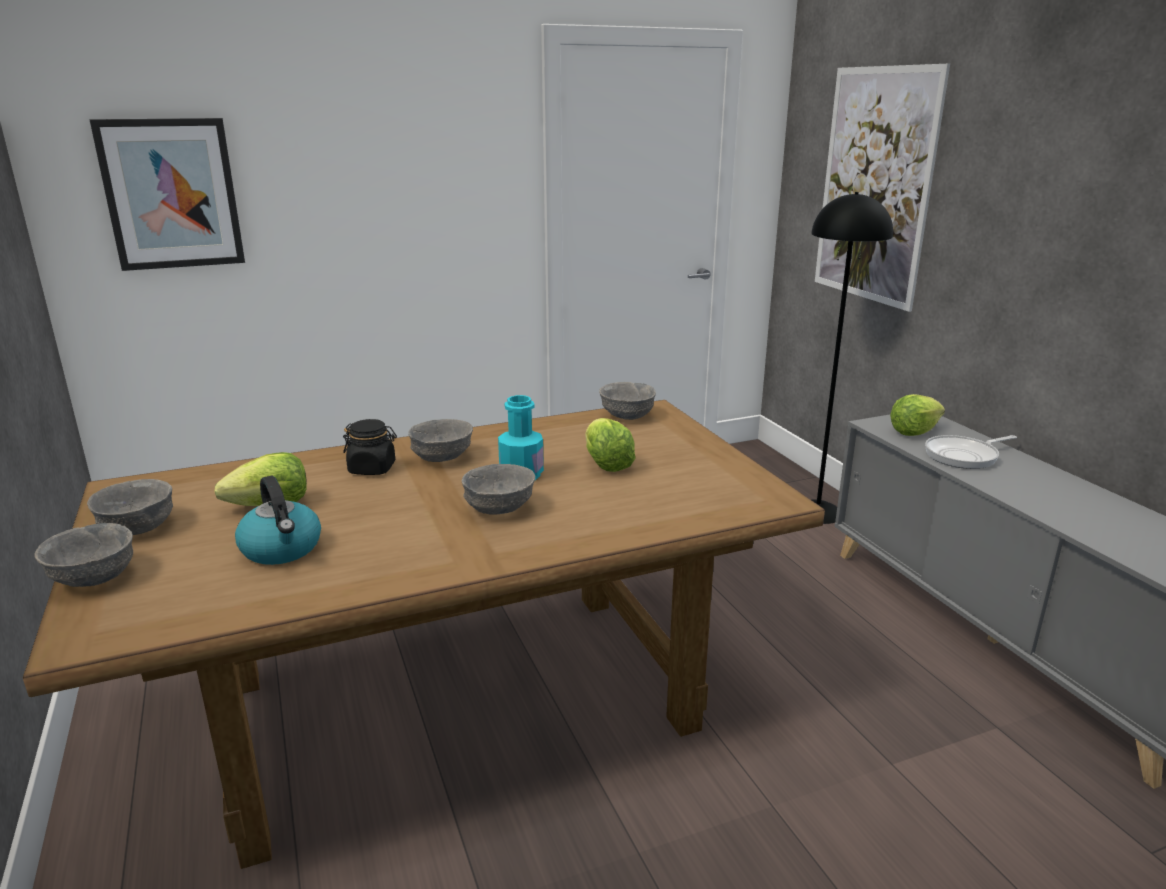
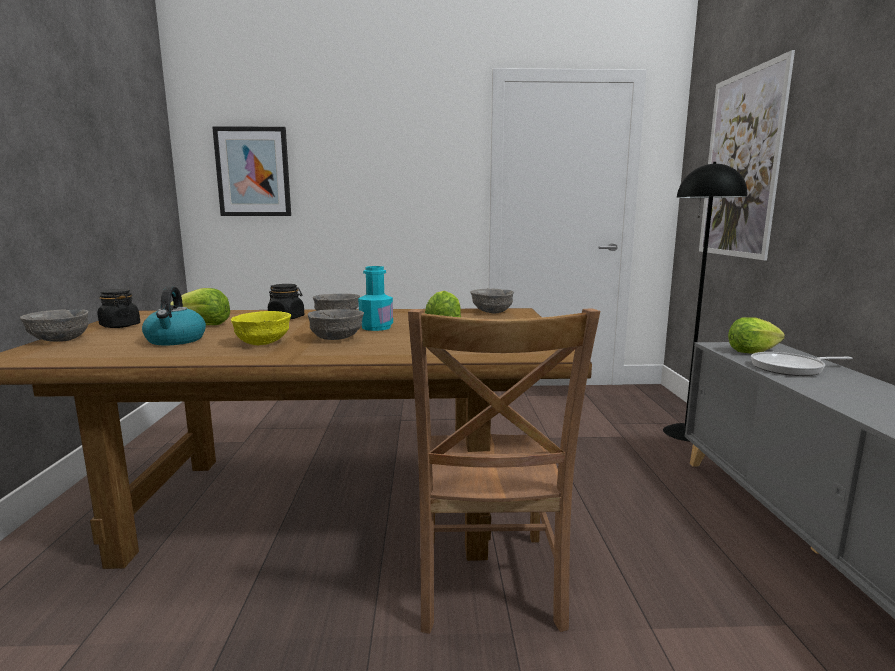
camera: 20 degrees right, 10 degrees down
(139, 527) = (120, 326): grey bowl -> black jar
(414, 533) = (264, 342): none -> yellow bowl
(718, 760) = (487, 585): none -> brown chair

